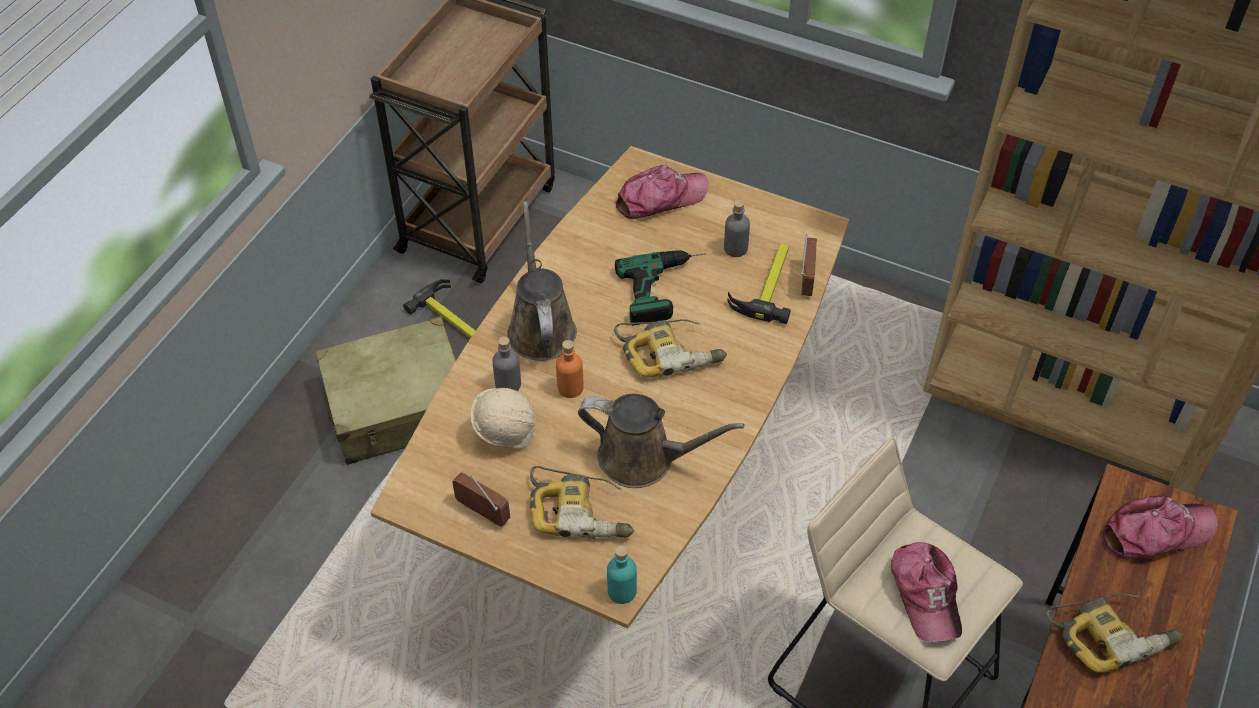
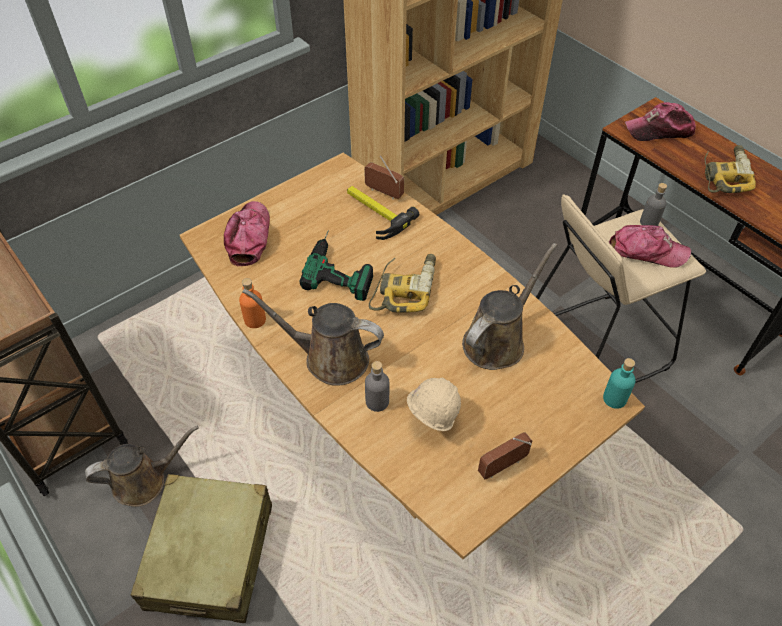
camera: 65 degrees left, 0 degrees up
(450, 316) = (144, 481): hammer -> brown watering can
(570, 388) = (404, 361): orange bottle -> orange bottle (255, 320)
(581, 511) = (529, 397): power drill -> none
(735, 248) = (329, 216): grey bottle -> grey bottle (649, 222)
(1156, 533) = (659, 130): cap -> cap turned 105 degrees counterclockwise

